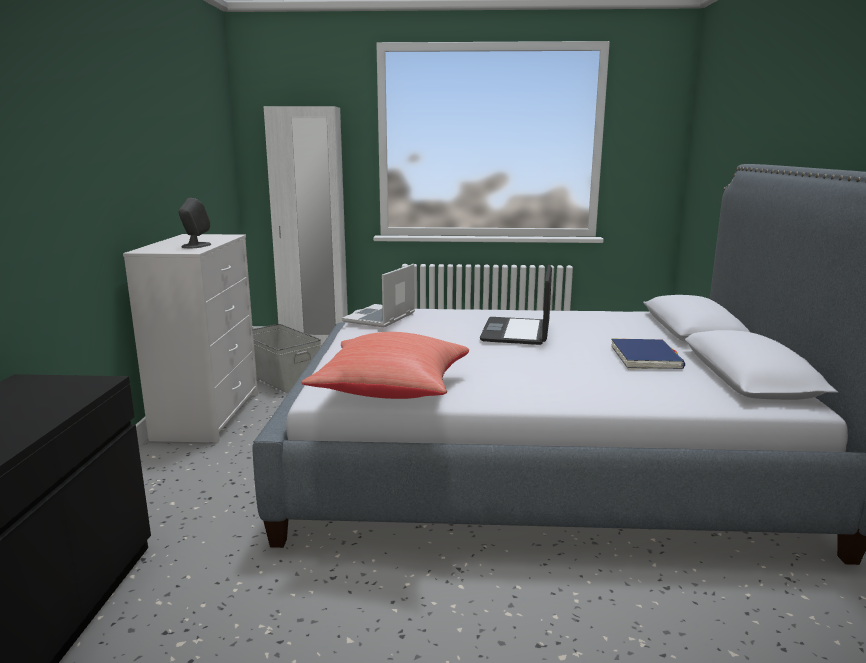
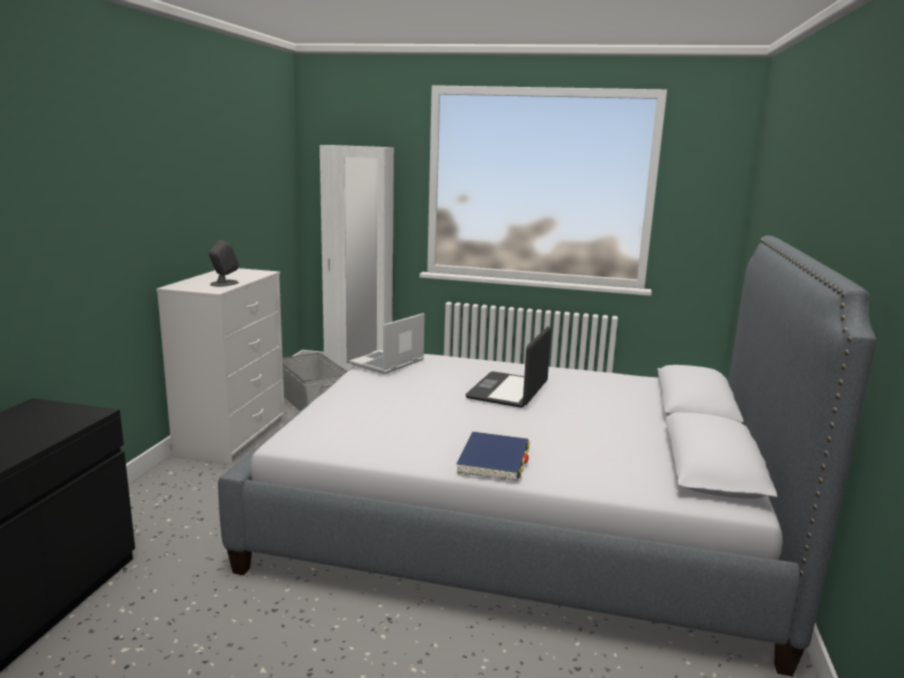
camera: 10 degrees right, 0 degrees up
(390, 392) = (347, 445): red pillow -> none
(645, 358) = (618, 433): blue book -> blue book (494, 460)

